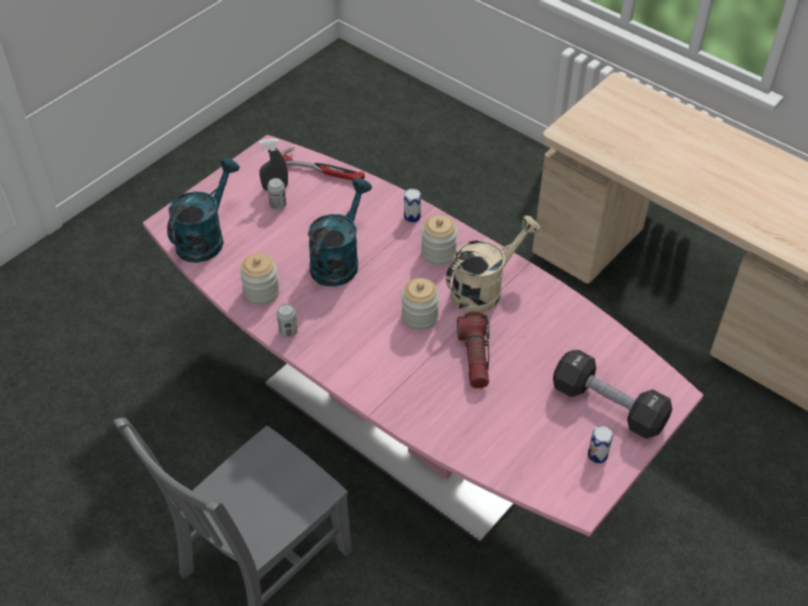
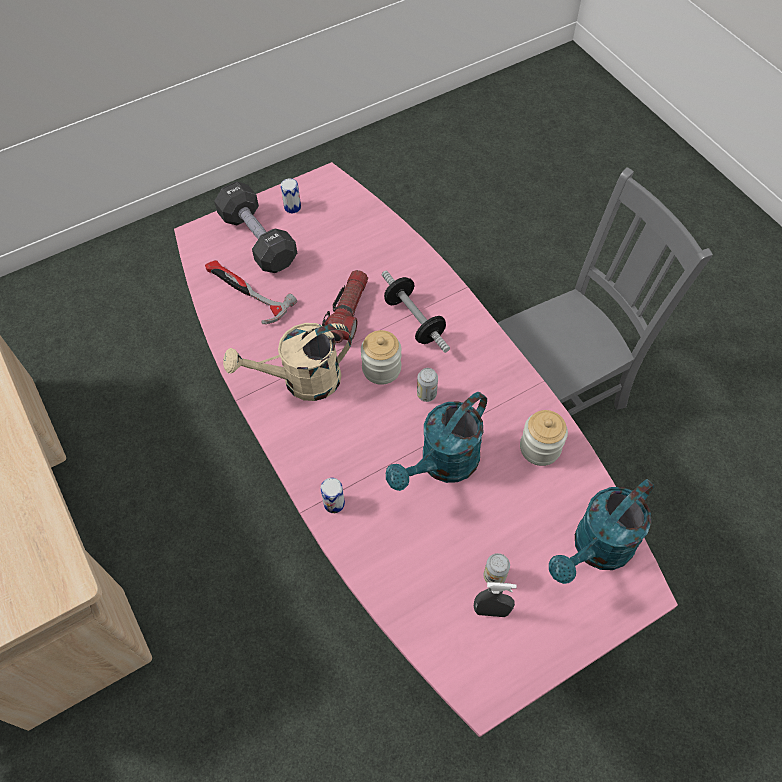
camera: 160 degrees left, 10 degrees up
(288, 331) = (520, 390): can -> can (426, 394)
(321, 170) = (421, 624): hammer -> hammer (245, 293)
(408, 367) = (414, 320): none -> dumbbell
(438, 253) = (327, 441): jar -> none

